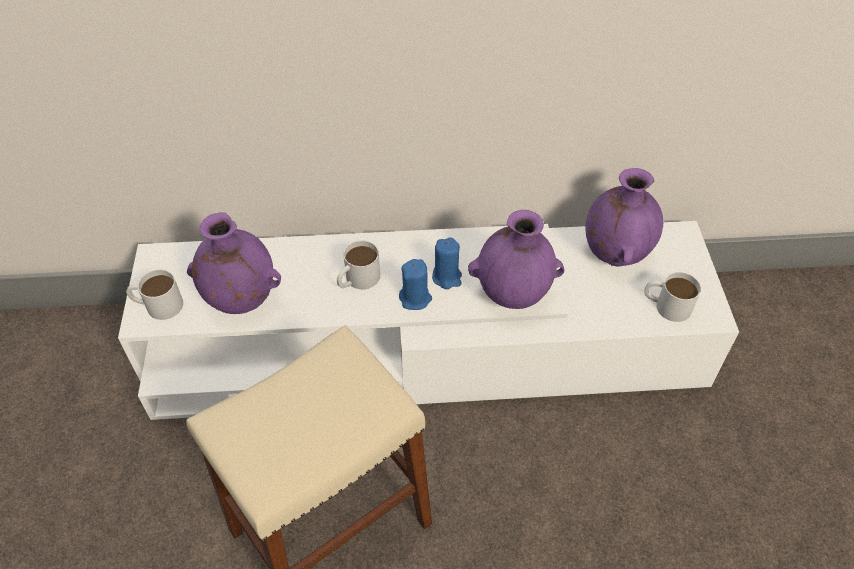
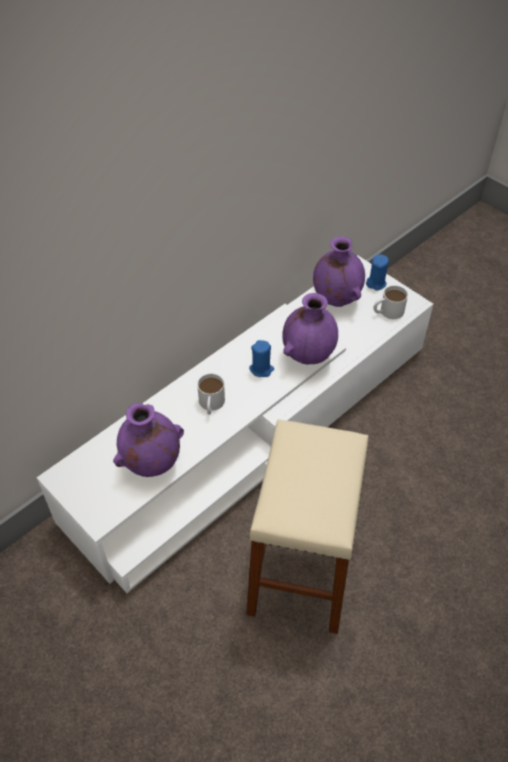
camera: 40 degrees left, 0 degrees up
(157, 305) = (99, 504): white mug -> none
(415, 298) = (256, 393): blue candle -> blue candle (376, 283)

